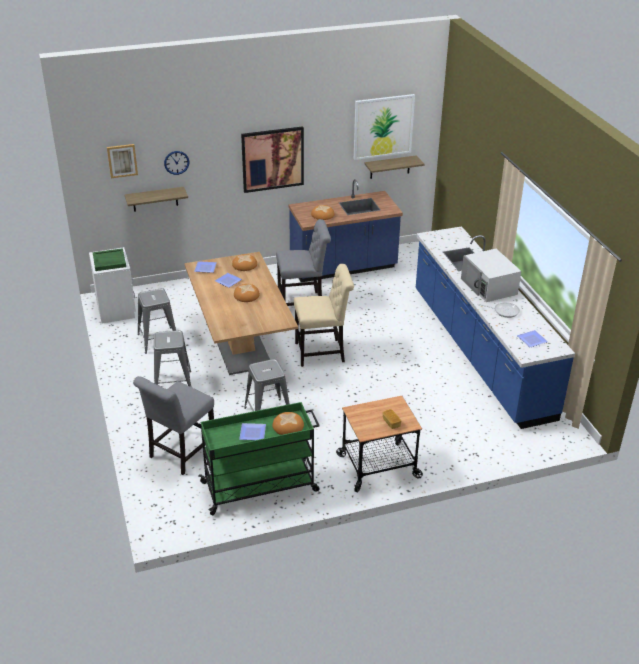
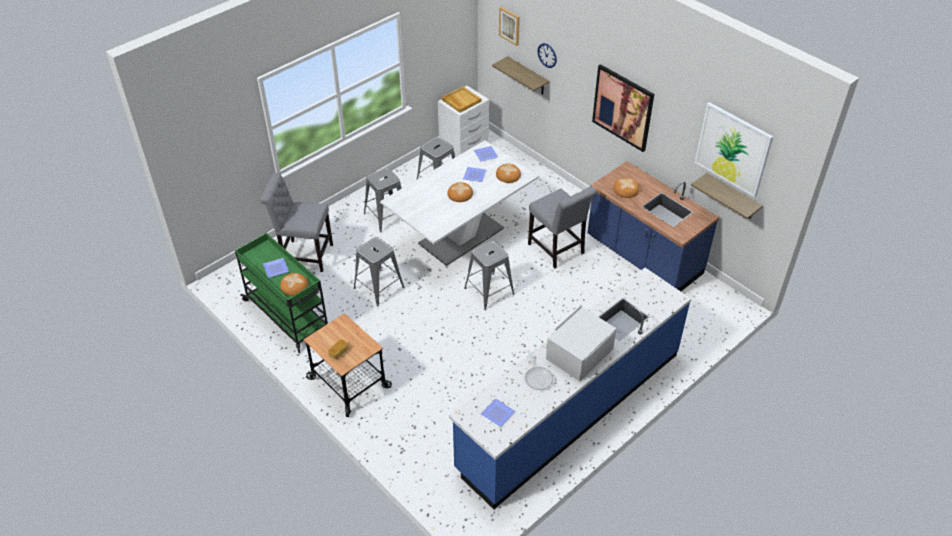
camera: 65 degrees right, 10 degrees up
(109, 261) = (461, 101): green tray -> beige tray
(241, 347) = (461, 236): brown dining table -> white dining table
(322, 352) = (489, 291): beige chair -> grey stool

